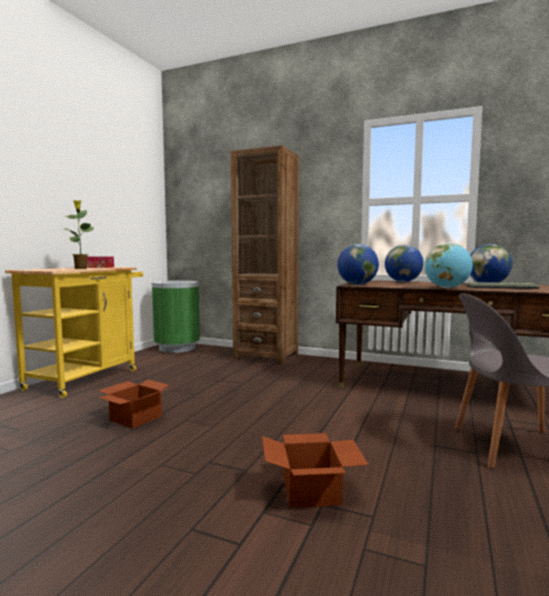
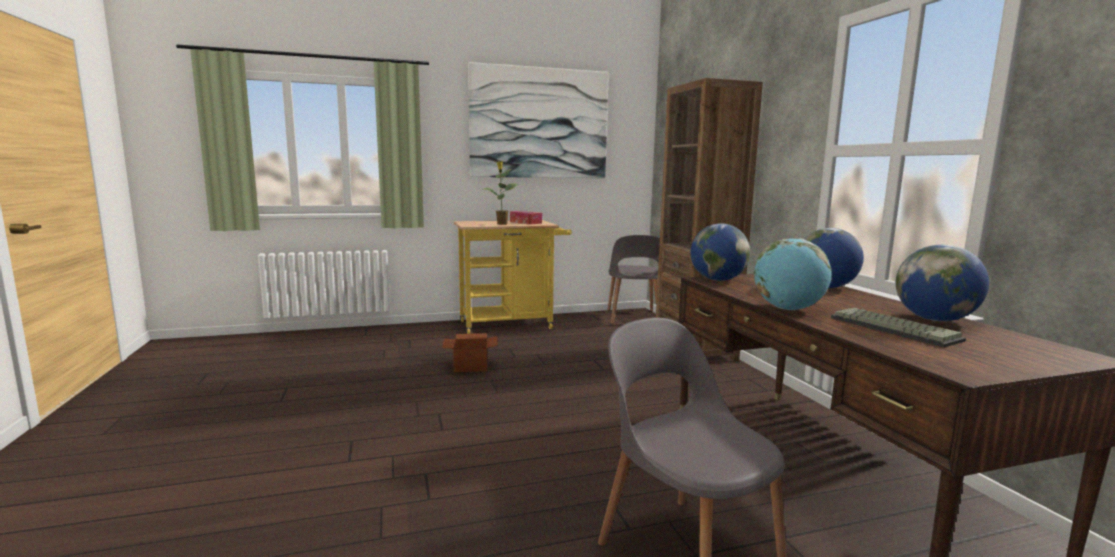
camera: 50 degrees right, 5 degrees up
(83, 168) = (539, 123): none -> picture
(177, 348) = (633, 317): green trash can -> grey chair
(313, 491) = (440, 464): cardboard box -> none

